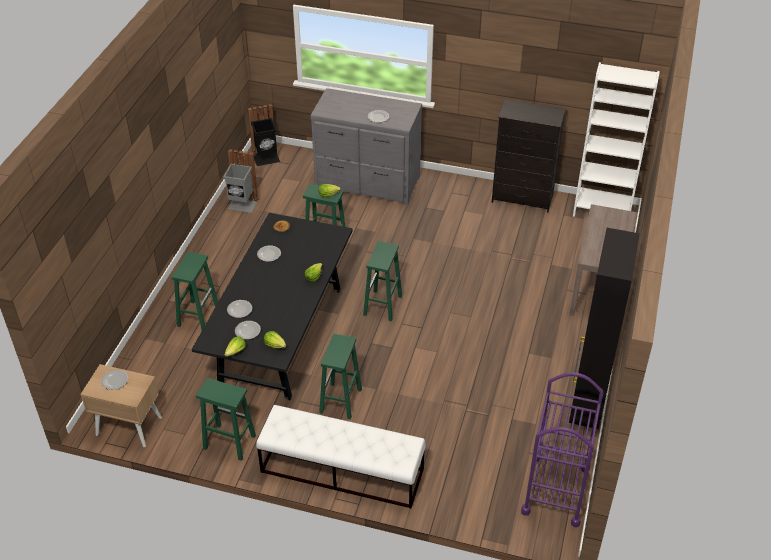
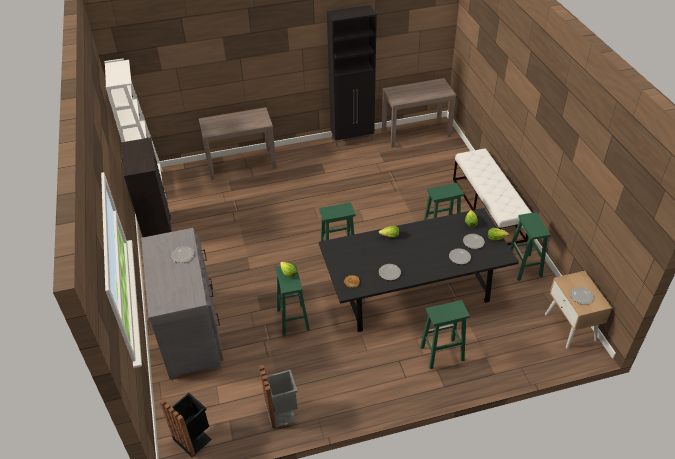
camera: 120 degrees left, 0 degrees up
(556, 490) = (416, 133): purple cart -> brown console table

